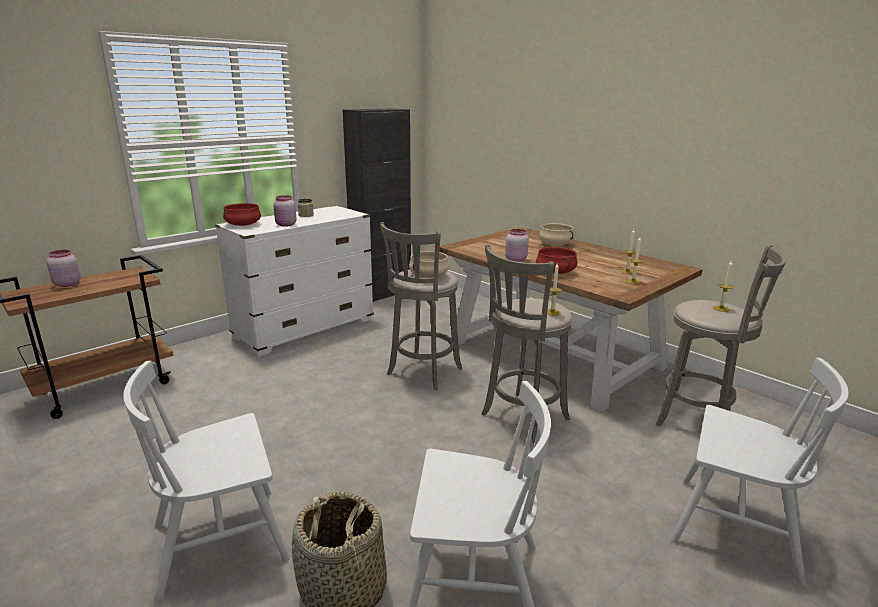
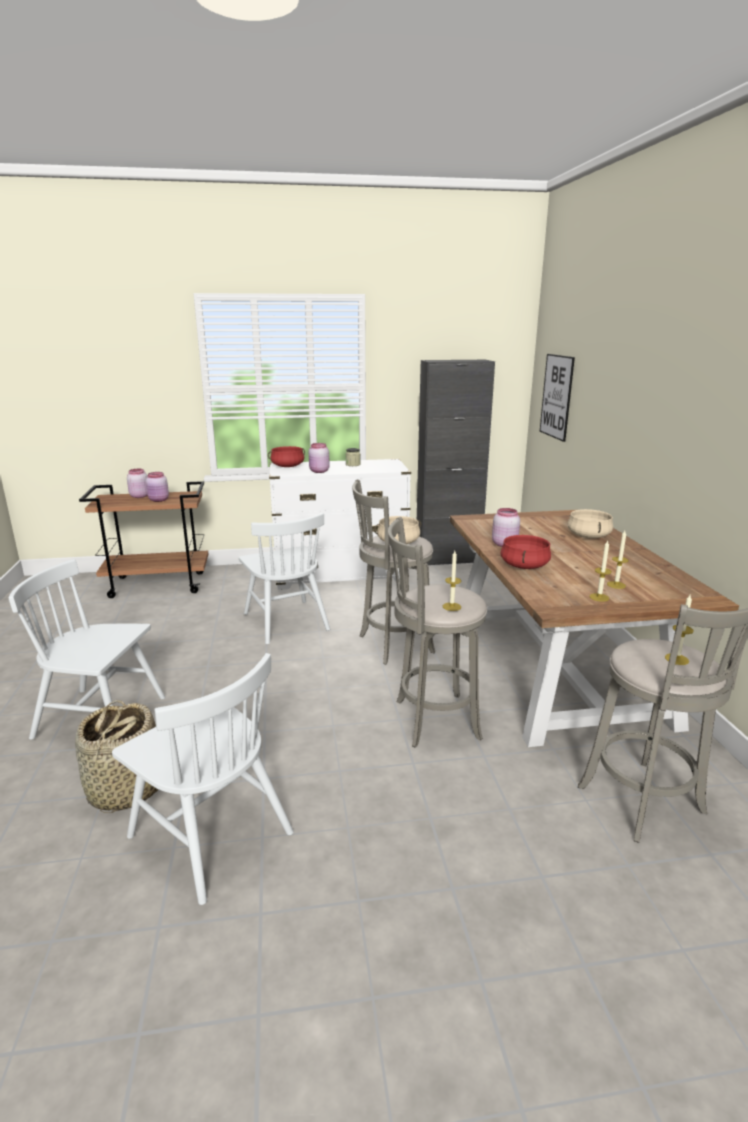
camera: 35 degrees right, 0 degrees up
(103, 284) = (159, 500): none -> pink jar
(463, 138) = (556, 396): none -> picture
(735, 527) = (520, 930): white chair -> white chair (286, 621)

